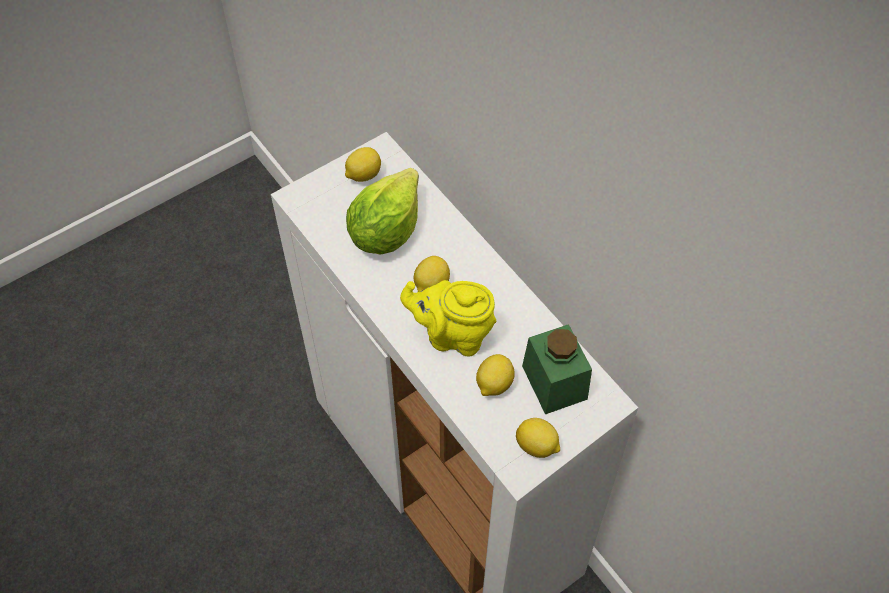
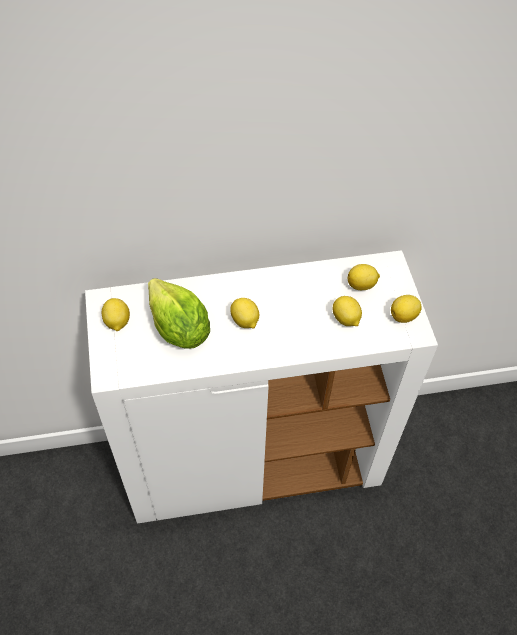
camera: 65 degrees left, 0 degrees up
(453, 335) = (294, 325): yellow teapot -> none
(554, 382) = (362, 285): green jar -> lemon

